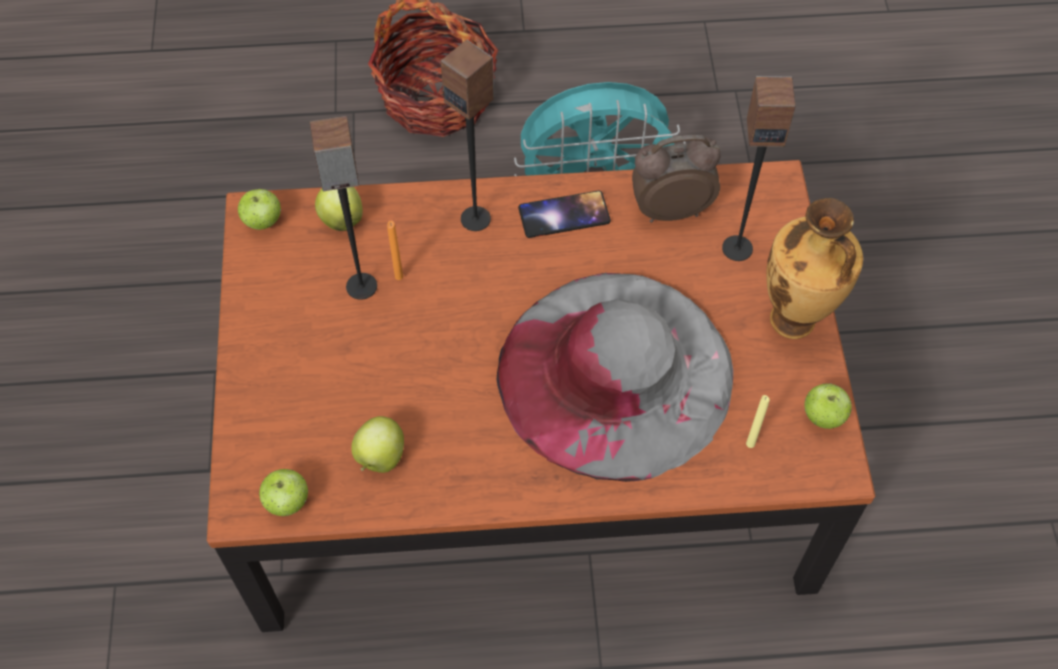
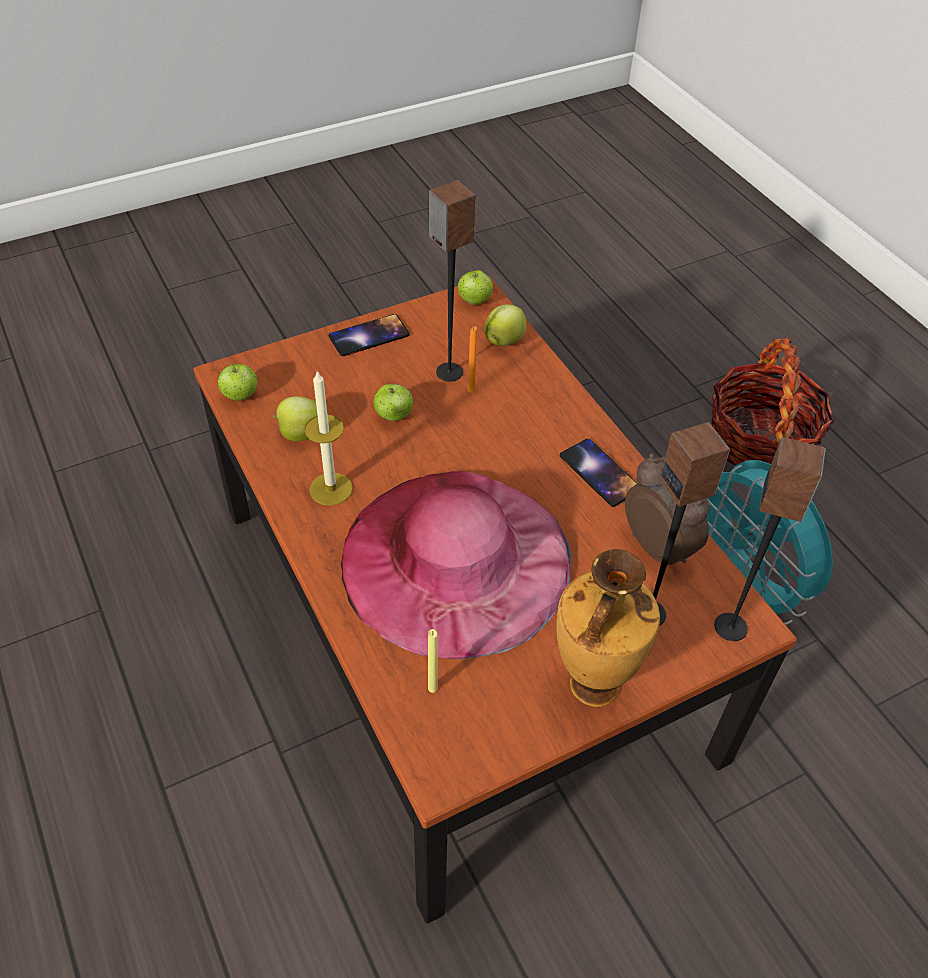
camera: 65 degrees right, 10 degrees down
(260, 341) = (369, 336): none -> phone
(474, 452) = (331, 489): none -> candle
(476, 218) = (557, 417): speaker -> speaker (731, 627)
(615, 373) = (455, 560): grey hat -> pink hat
(823, 416) = (494, 745): apple -> apple (394, 416)

